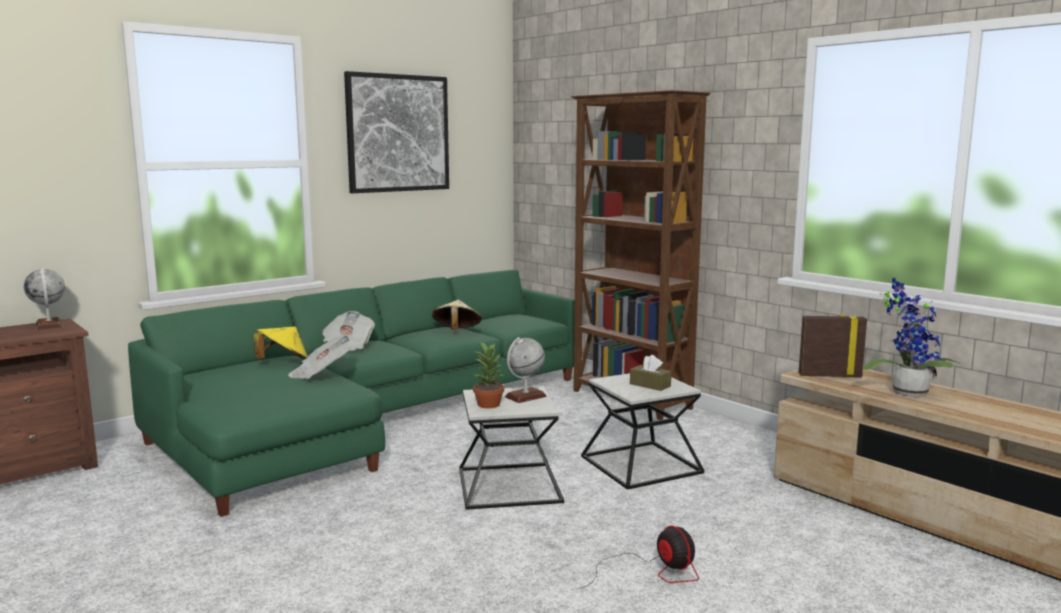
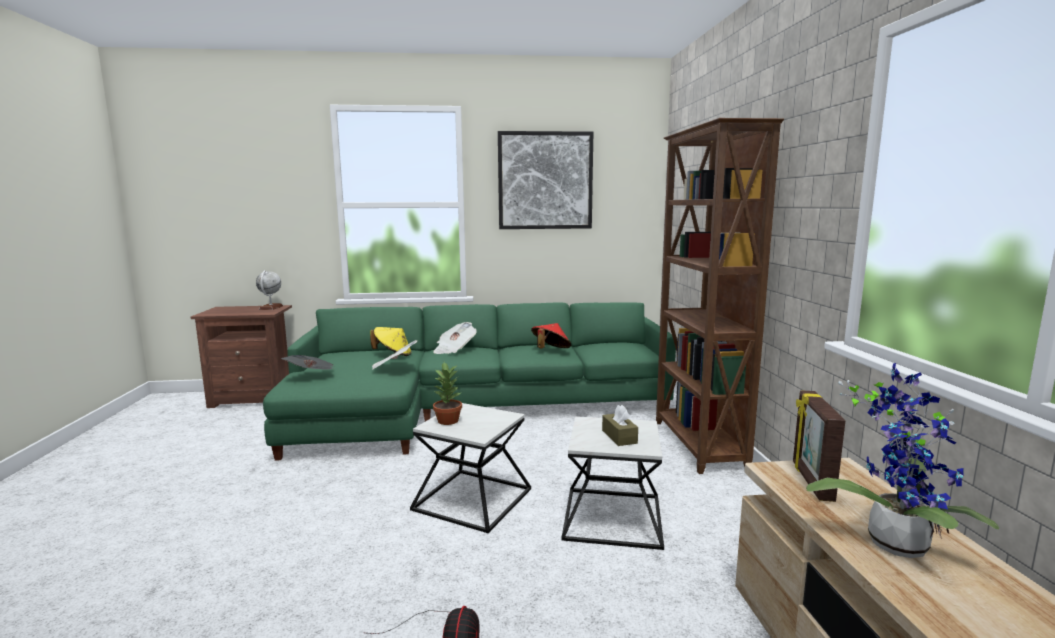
camera: 35 degrees right, 0 degrees up
(238, 398) = (312, 376): none -> newspaper
(456, 332) = (550, 351): beige hat -> red hat
(525, 397) = (489, 420): globe -> none
(829, 375) = (811, 481): picture frame -> picture frame turned 120 degrees counterclockwise

